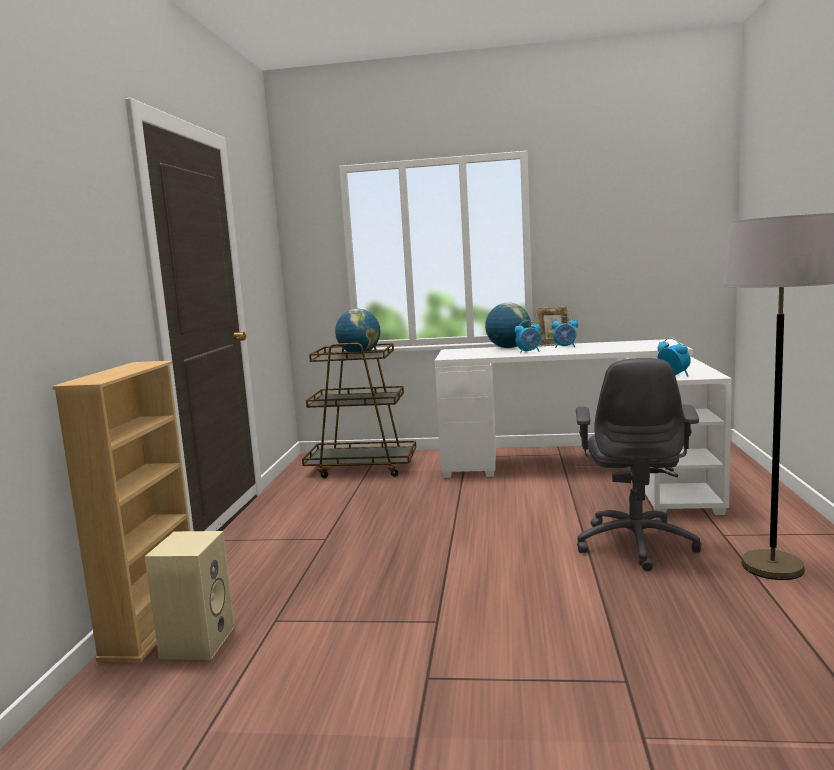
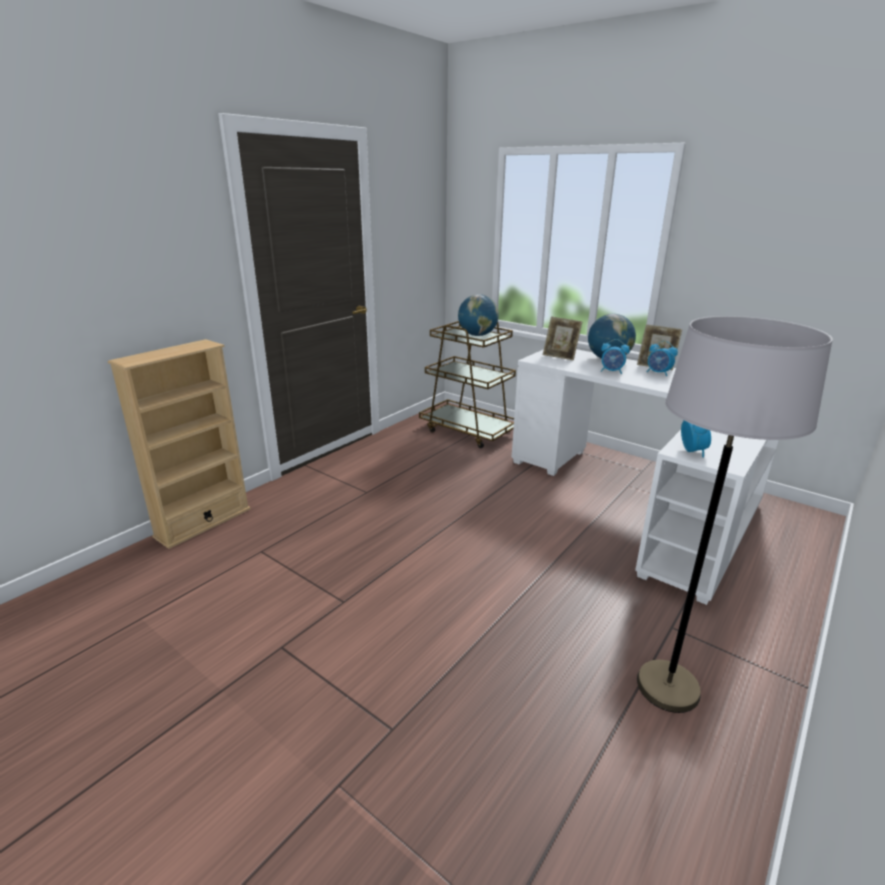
camera: 30 degrees right, 15 degrees up
(197, 641) = (208, 547): beige speaker -> none
(465, 353) = (560, 356): none -> picture frame
(636, 544) = (577, 599): grey office chair -> none

